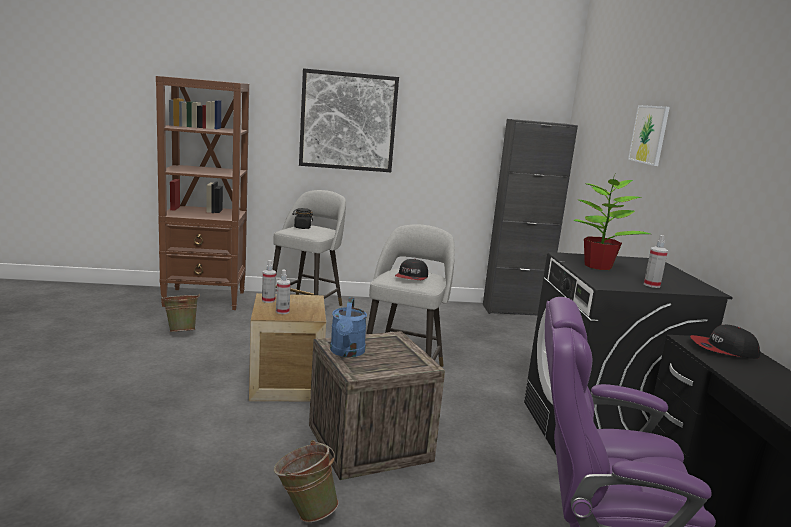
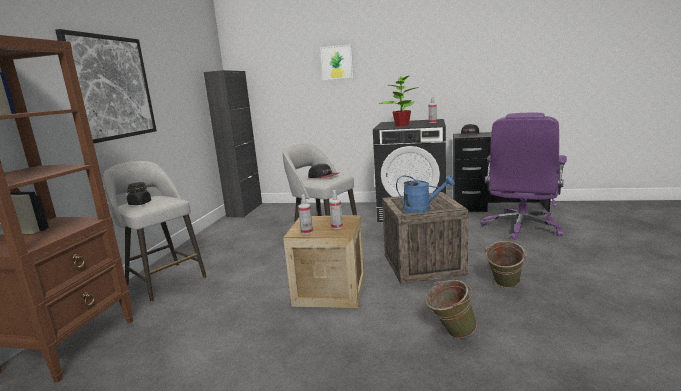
camera: 70 degrees left, 0 degrees up
(181, 331) = (169, 356): green bucket -> green bucket (450, 333)

